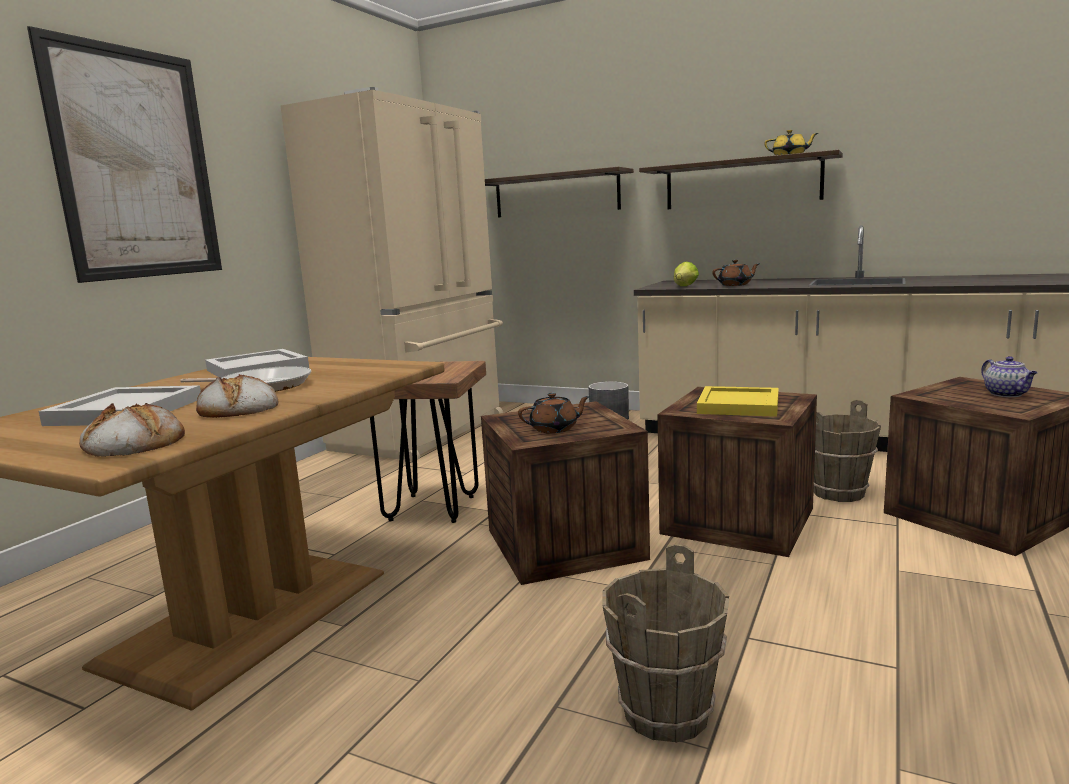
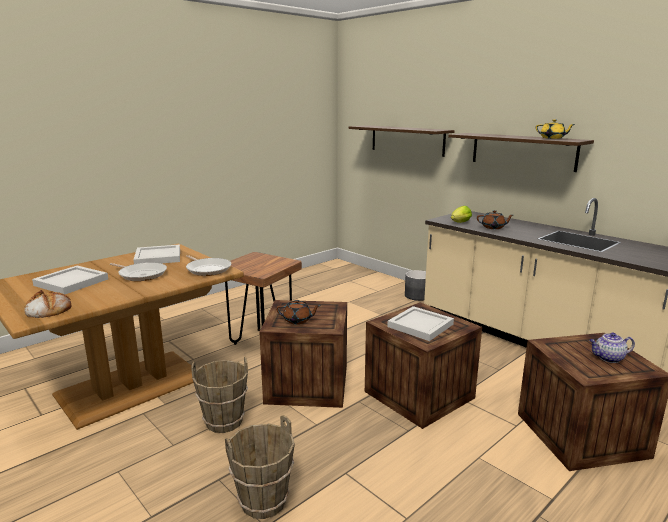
camera: 20 degrees right, 5 degrees up
(136, 164) = (134, 128): picture -> none
(238, 409) = (111, 292): bread -> none
(378, 367) = (208, 269): none -> frying pan
(424, 432) = (301, 284): beige fridge -> none
(737, 405) = (420, 325): yellow tray -> white tray
(839, 493) = (505, 391): brown bucket -> brown bucket (224, 422)
(1007, 394) = (608, 358): teapot -> teapot turned 75 degrees clockwise

